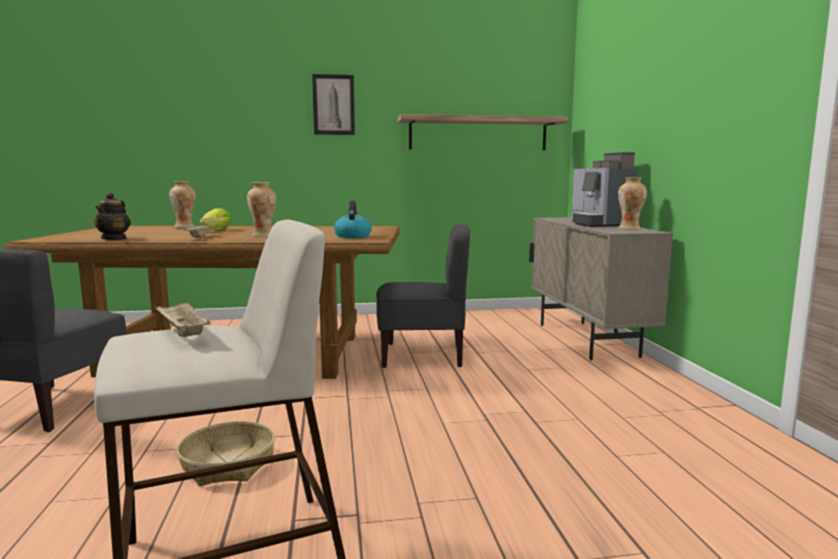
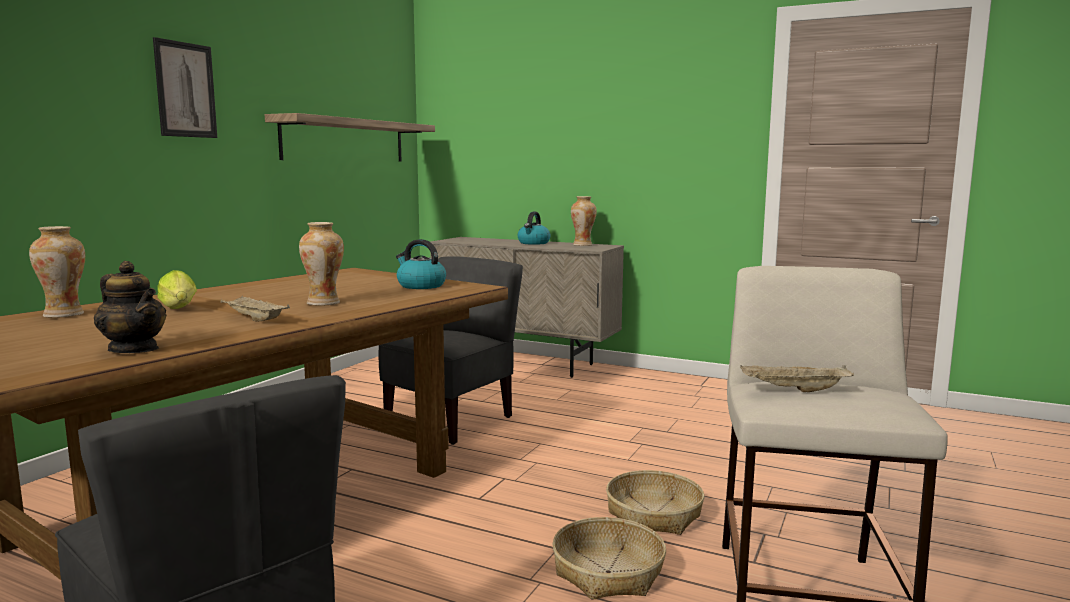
camera: 55 degrees left, 0 degrees up
(343, 458) = (654, 514): none -> basket
(599, 224) = (533, 243): coffee machine -> kettle

